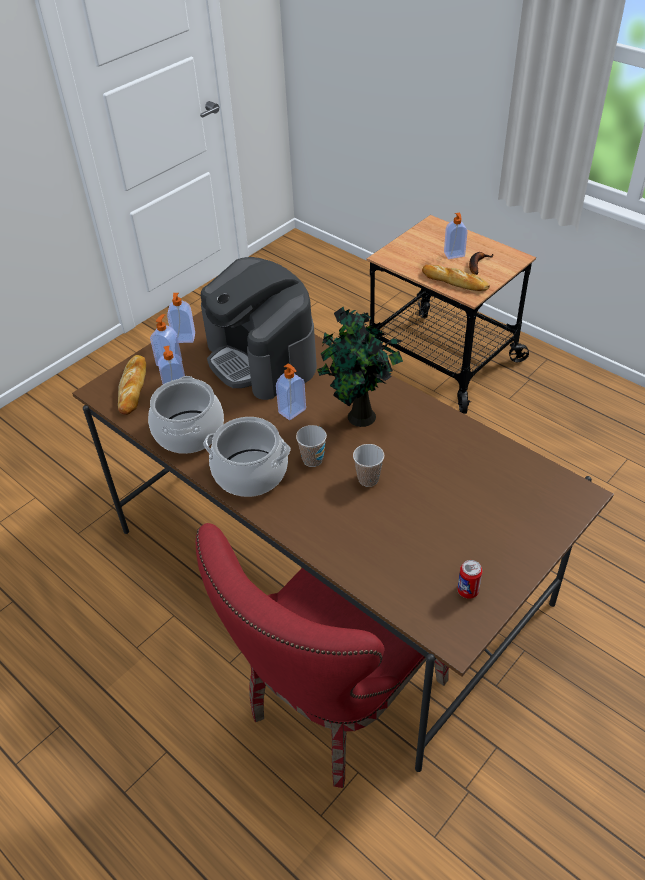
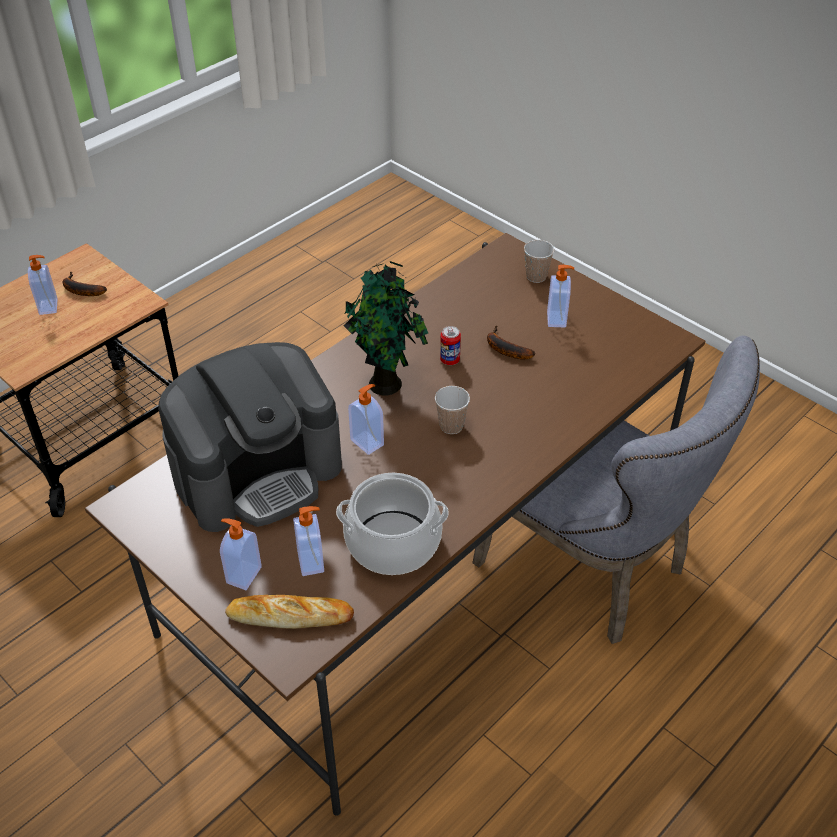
camera: 90 degrees left, 0 degrees up
(184, 339) = (189, 561): soap dispenser -> soap dispenser (557, 319)
(250, 473) = (470, 480): cooking pot -> none
(336, 704) = (594, 568): red chair -> grey chair
(368, 479) = (483, 383): cup -> cup (536, 276)
(418, 493) = (504, 349): none -> banana
(454, 281) = (109, 312): bread -> none
(468, 591) = (621, 328): can -> can (450, 360)

